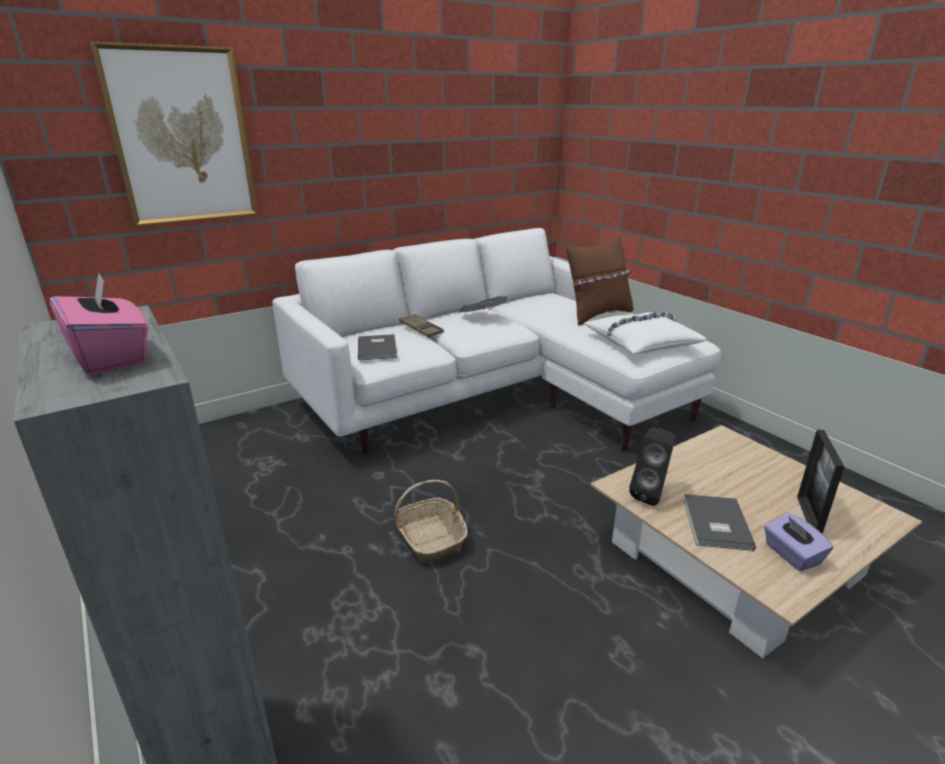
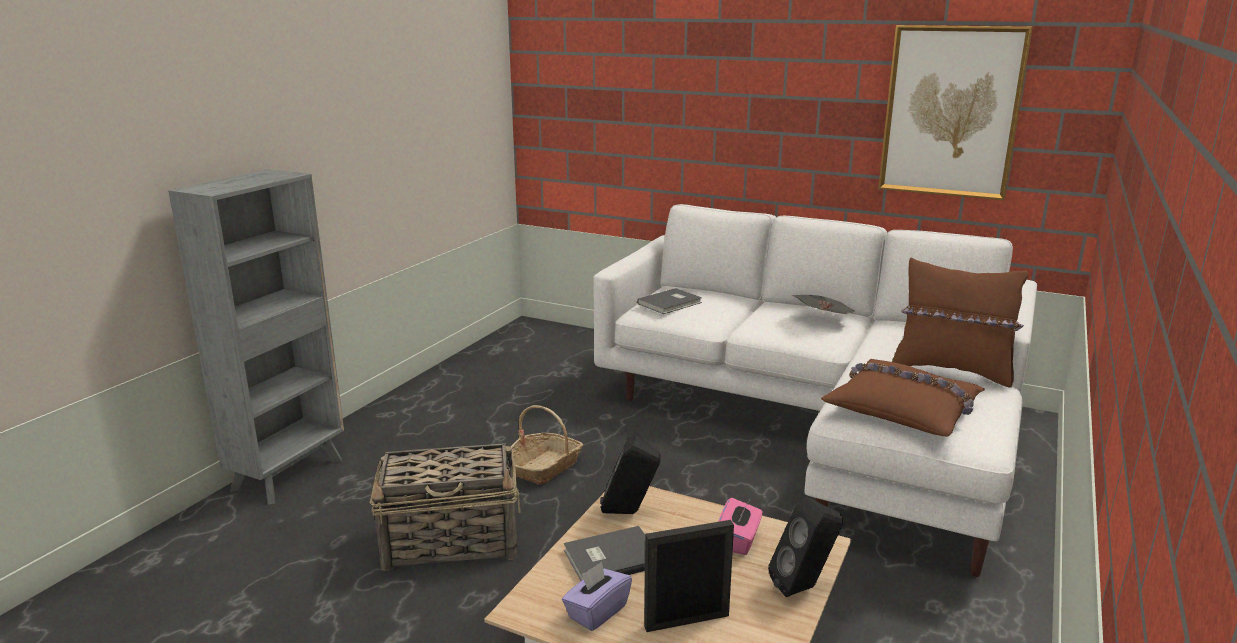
camera: 60 degrees right, 5 degrees down
(111, 356) = (234, 184): pink tissue box -> pink tissue box (739, 540)
(182, 137) = (620, 78): picture -> picture (951, 112)
(421, 329) = (746, 306): brown tray -> none
(515, 644) = (452, 541): none -> basket
(641, 342) = (904, 409): white pillow -> brown pillow
(774, 459) = (804, 587): none -> black speaker

